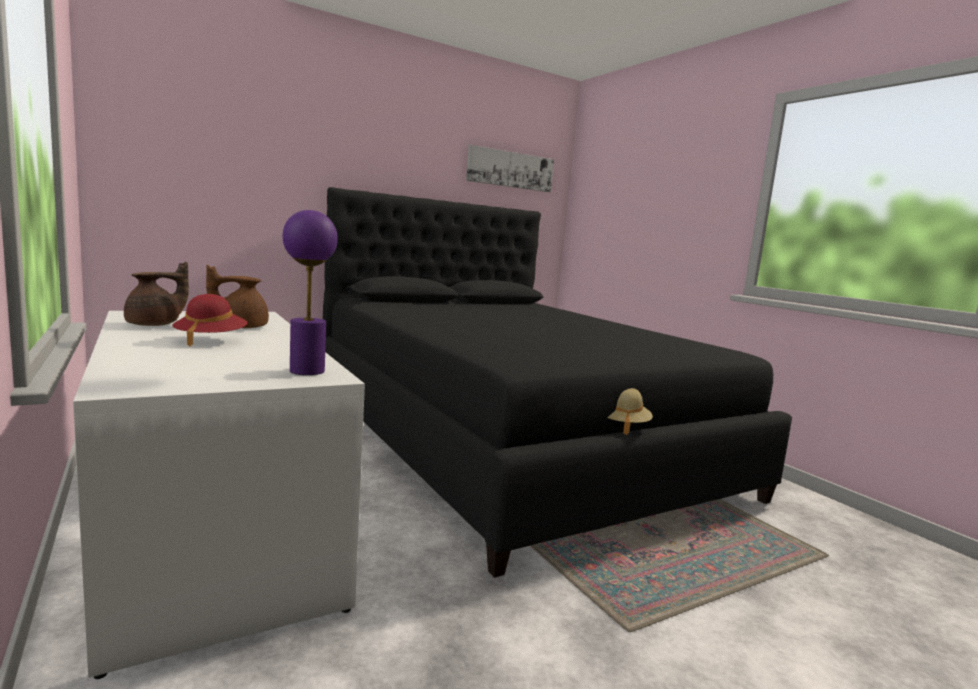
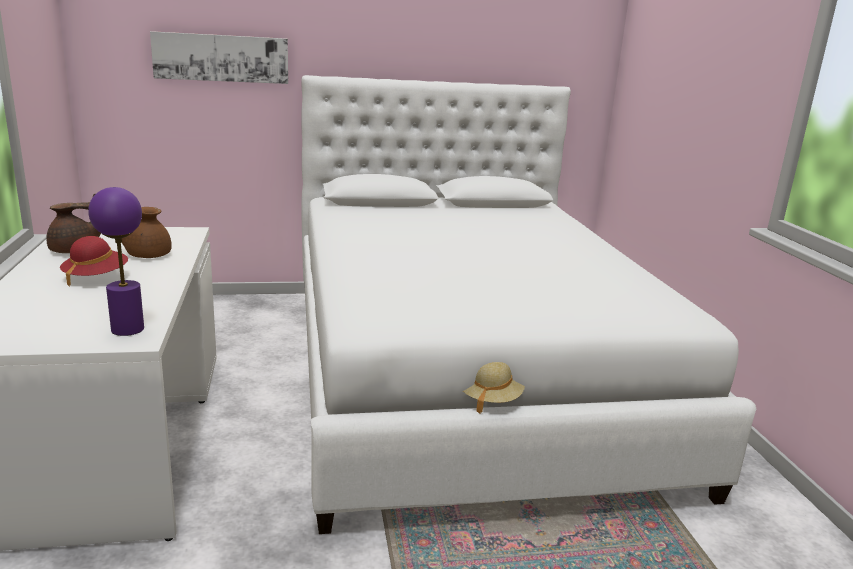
camera: 20 degrees right, 10 degrees up
(510, 169) = (533, 35): picture -> picture (221, 58)
(510, 440) = (464, 373): black bed -> white bed

